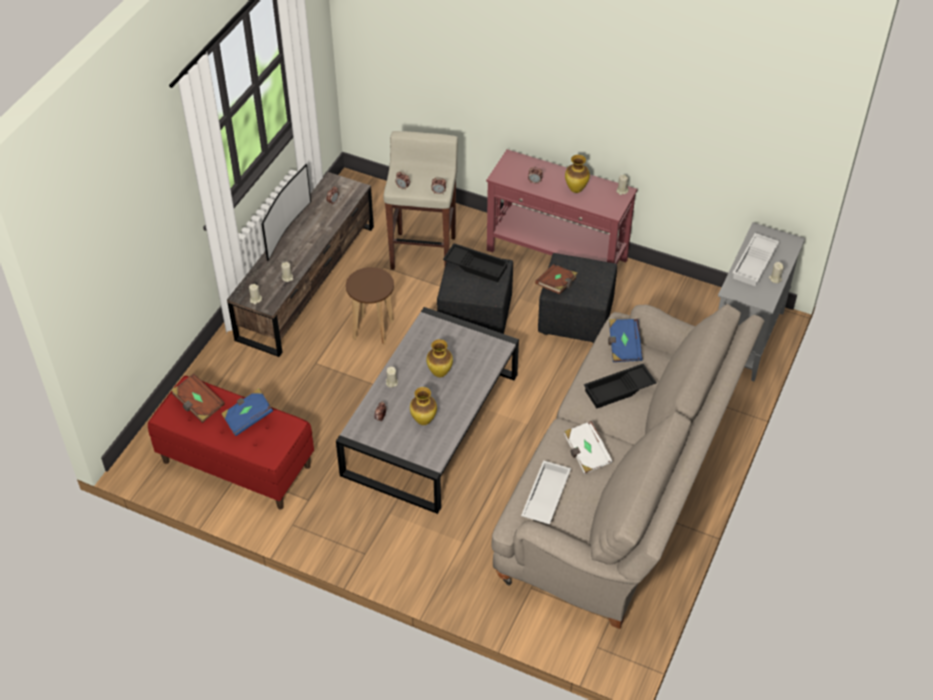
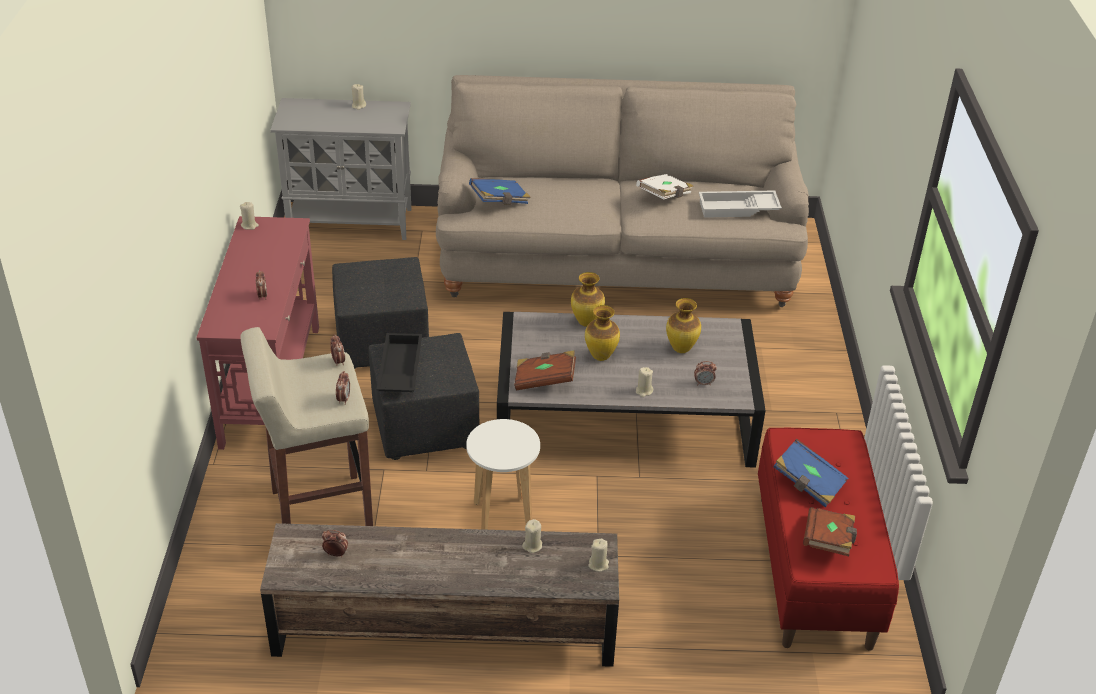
camera: 115 degrees left, 10 degrees down
(286, 229) = (428, 588): television -> none
(373, 330) = (503, 517): brown stool -> white stool
(556, 285) = (399, 297): brown book -> brown book (544, 380)
(575, 189) = (263, 260): vase -> vase (586, 323)
(619, 390) = (564, 193): black tray -> none
(755, 263) = (341, 119): white tray -> none

